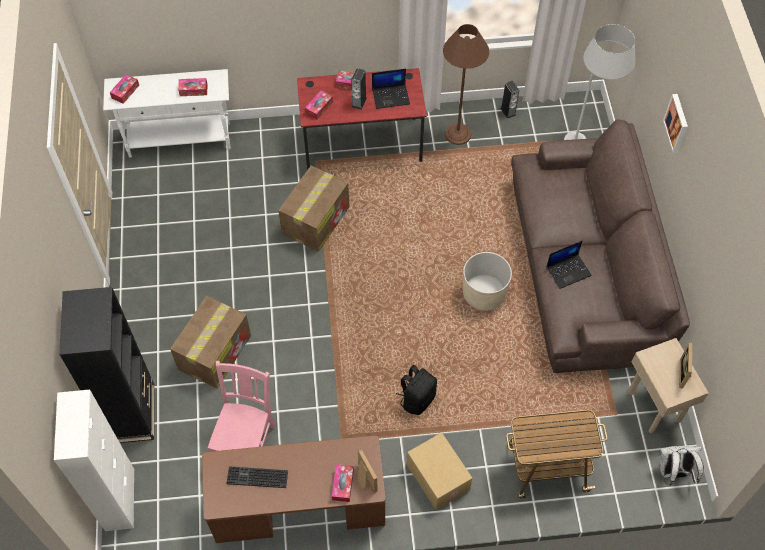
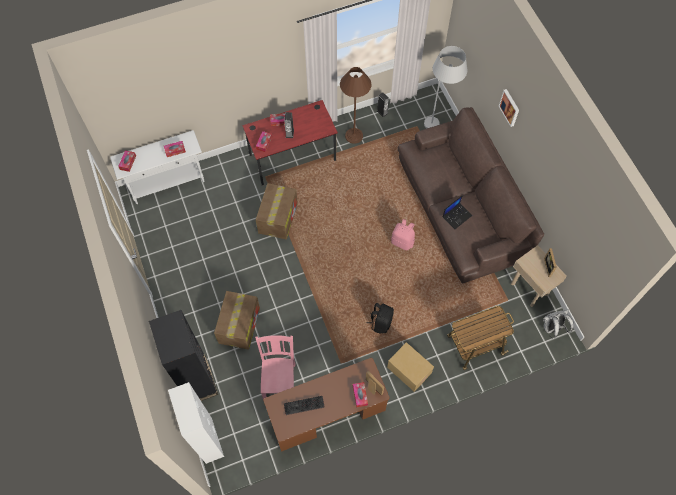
camera: 15 degrees left, 5 degrees up
(391, 96) = (310, 124): laptop -> none
(484, 294) = (402, 241): beige planter -> pink backpack

